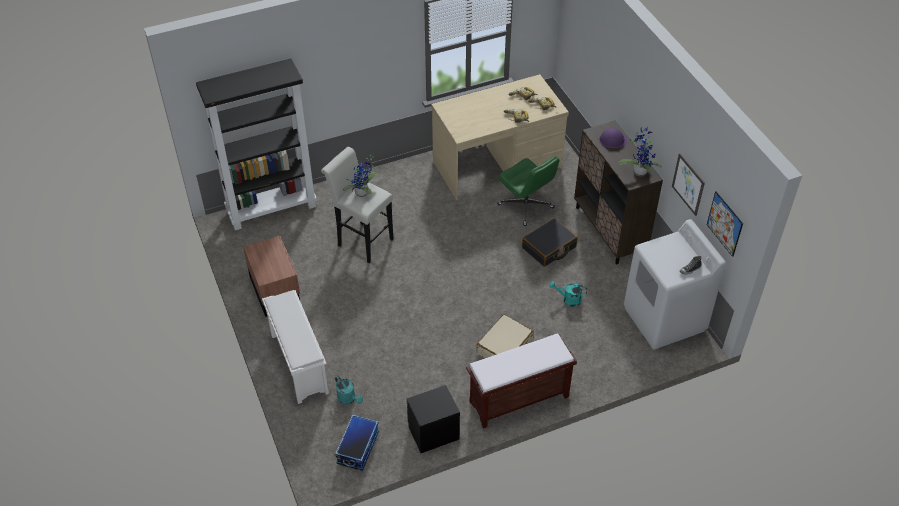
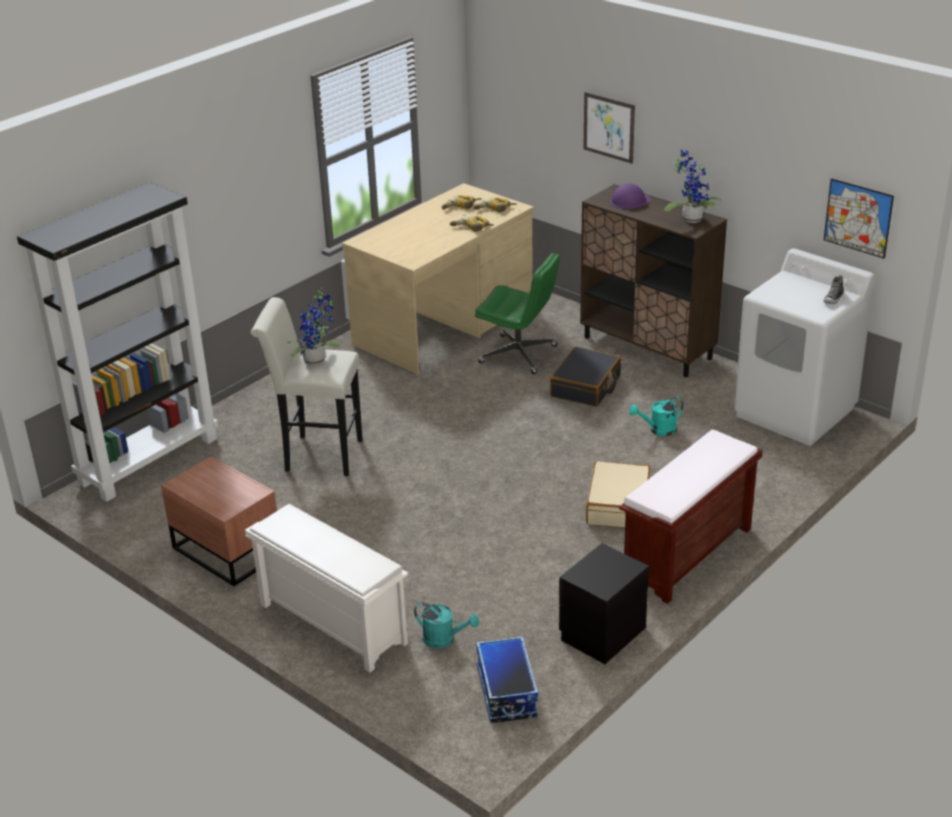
camera: 25 degrees left, 15 degrees down
(688, 184) = (774, 200): picture -> picture (609, 127)

